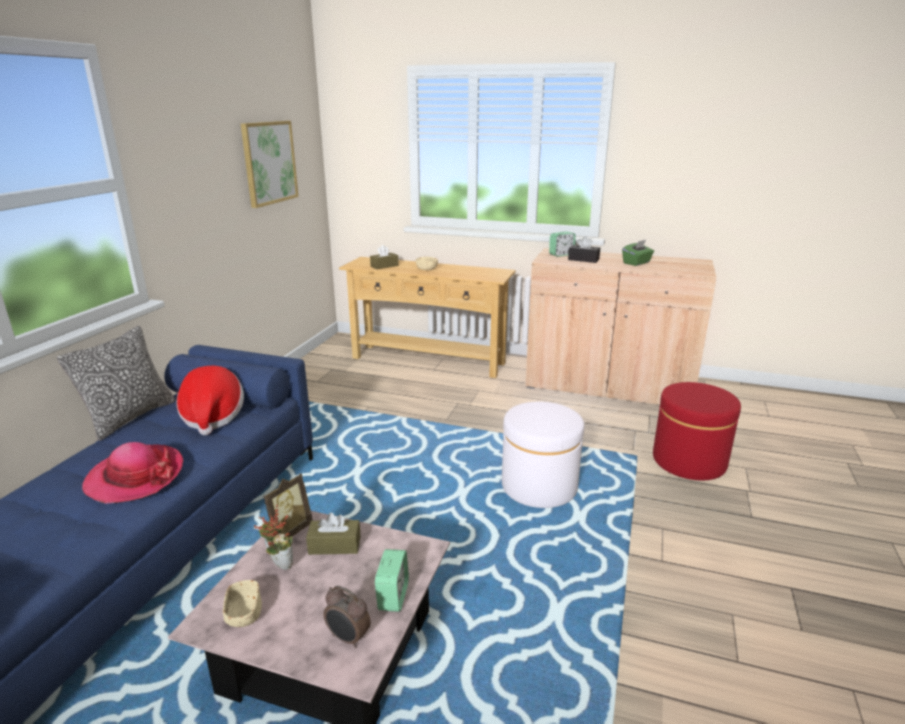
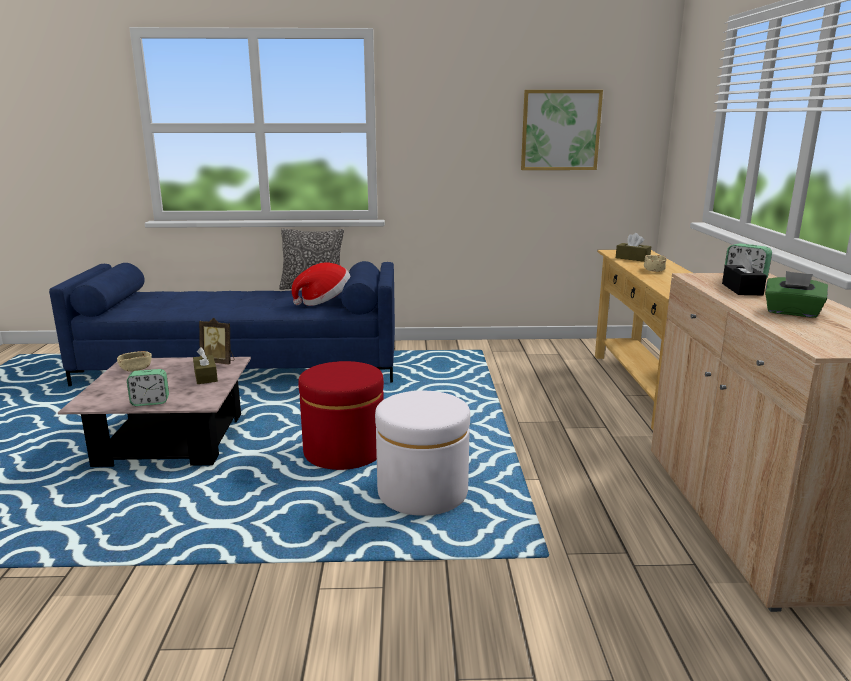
camera: 70 degrees right, 5 degrees down
(135, 477) = (239, 303): hat -> none
(278, 565) = (182, 367): potted plant -> none
(348, 638) = (110, 397): alarm clock -> none
(689, 461) = (578, 610): red ottoman -> red ottoman (344, 451)

